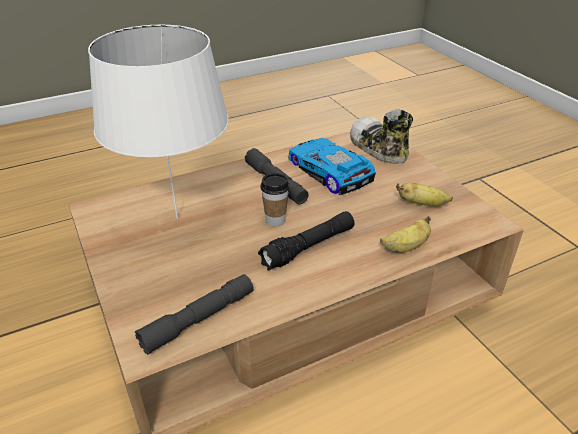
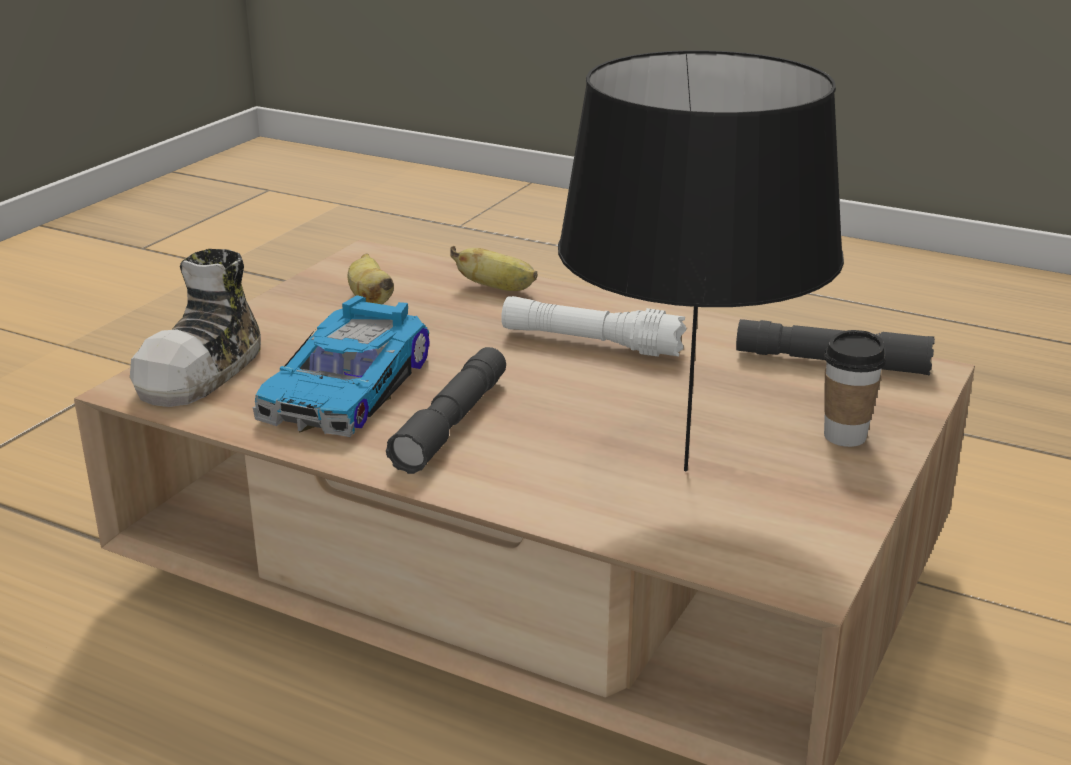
camera: 125 degrees left, 10 degrees down
(176, 218) = (686, 471): white table lamp -> black table lamp
(275, 220) = (563, 385): cup -> cup (845, 436)
(308, 247) = (591, 343): black flashlight -> white flashlight

